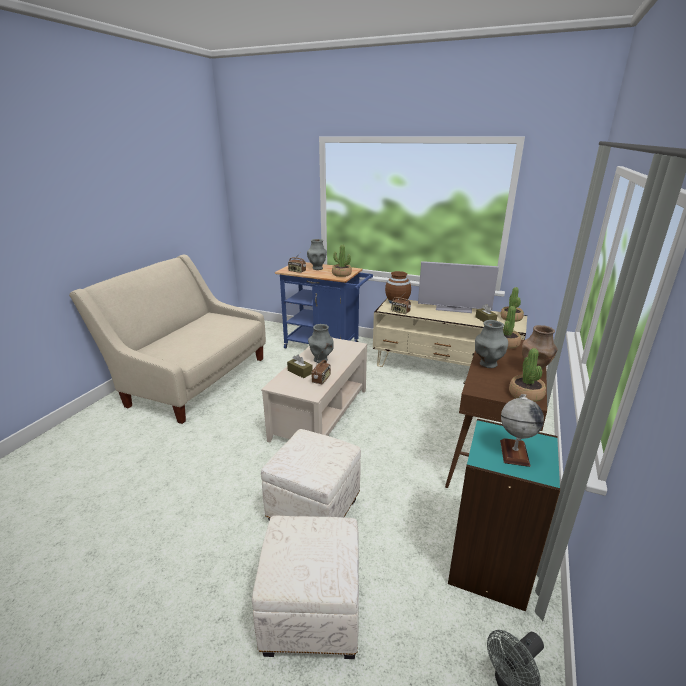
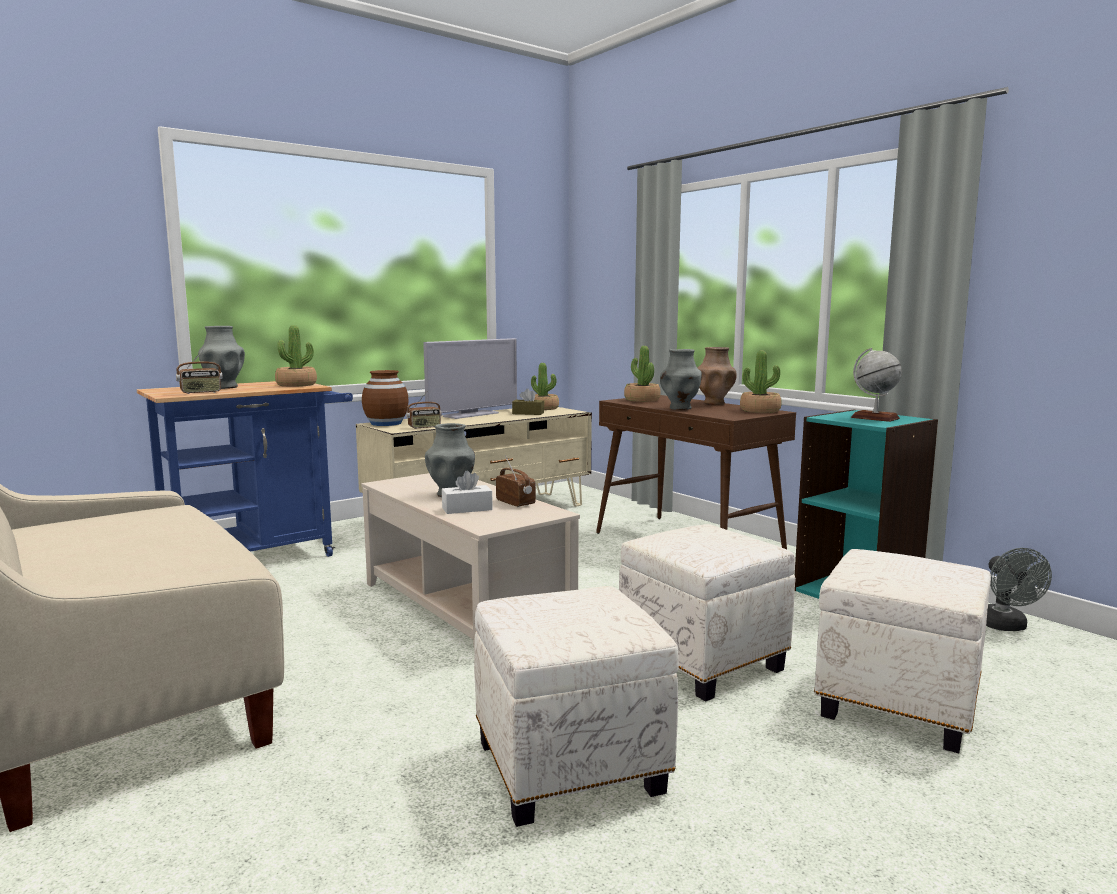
camera: 60 degrees left, 15 degrees down
(193, 499) = (571, 765): none -> white ottoman
(300, 372) = (467, 509): brown tissue box -> white tissue box

